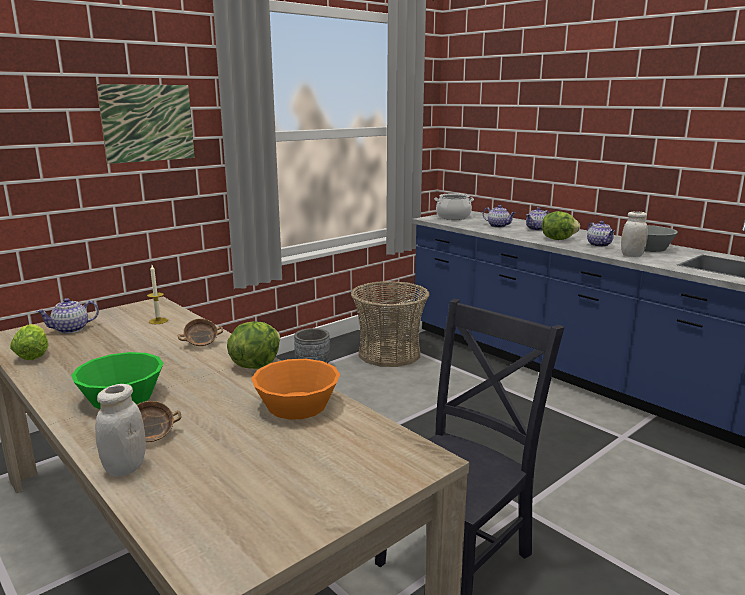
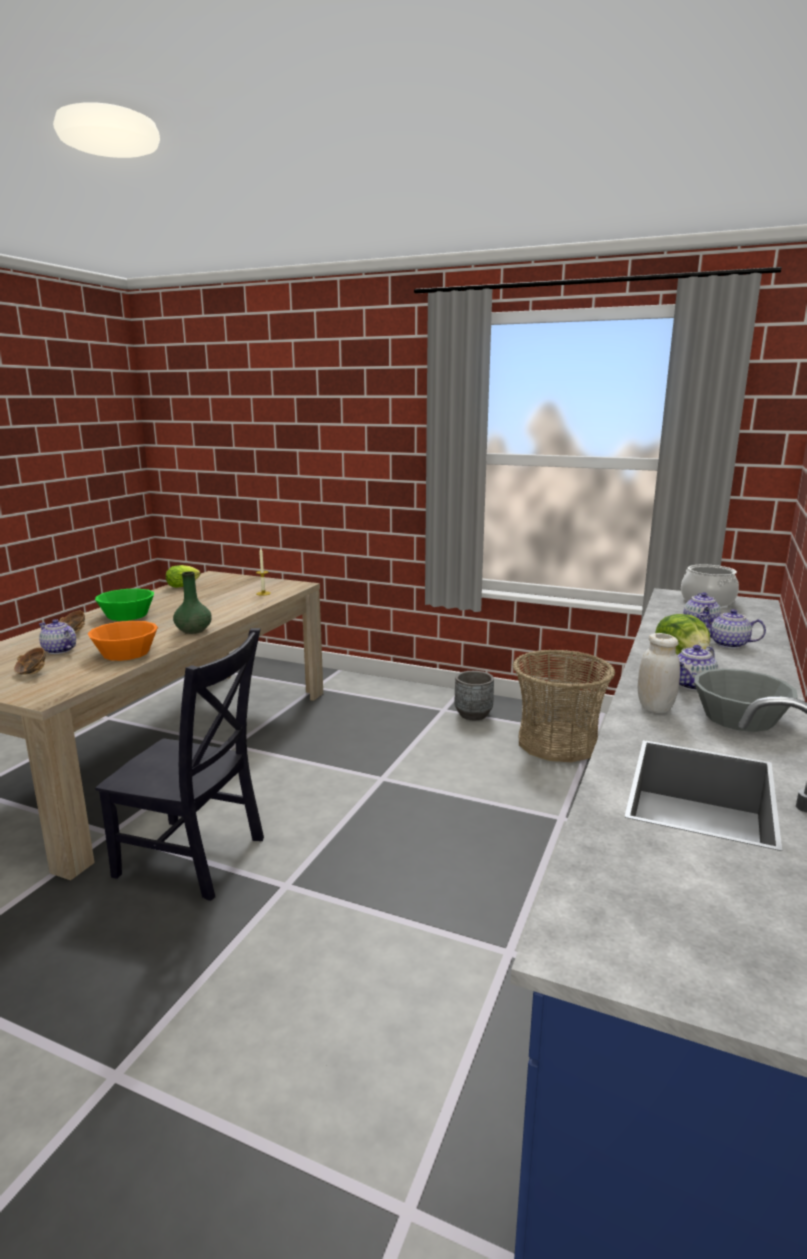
camera: 65 degrees right, 0 degrees up
(71, 329) = (231, 582): teapot -> teapot (59, 650)
(125, 467) = (36, 635): white jar -> none
(148, 123) = (374, 437): picture -> none
(201, 344) = (224, 611): bowl -> bowl (31, 673)
(255, 364) = (193, 630): lettuce -> green vase

